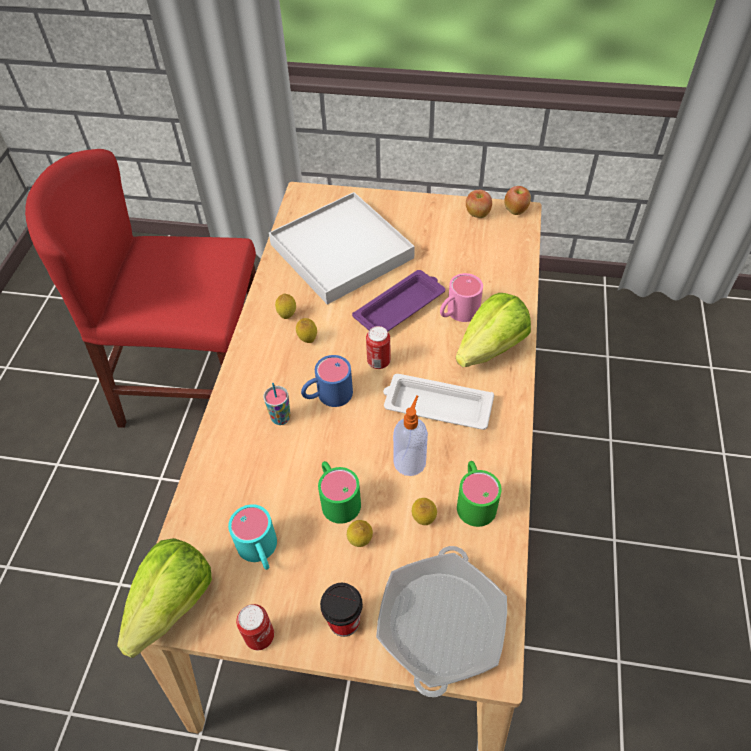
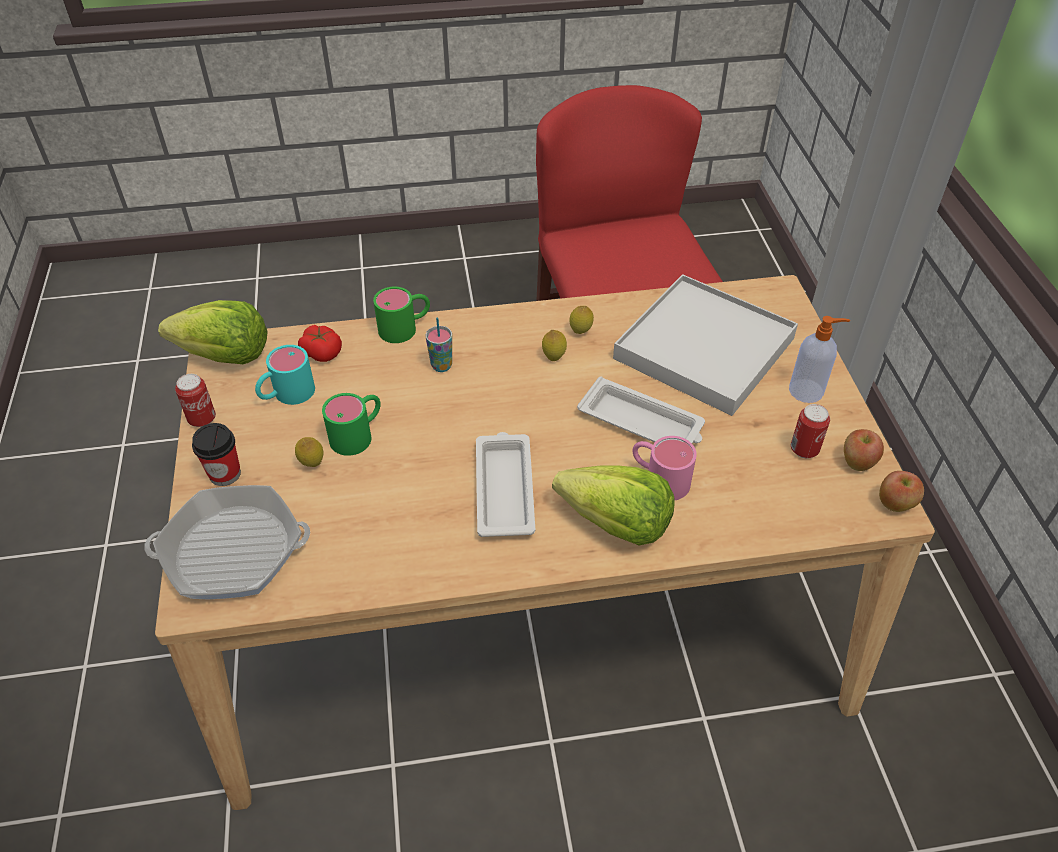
camera: 70 degrees right, 5 degrees down
(214, 511) = (322, 352): none -> tomato
(327, 395) = (483, 393): blue mug -> none
(378, 362) = (548, 423): can -> can (804, 450)
(401, 307) = (642, 422): purple tray -> white tray
(410, 461) = (420, 482): soap dispenser -> soap dispenser (807, 391)
(423, 519) = (349, 510): lemon -> none
(474, 500) = (385, 550): green mug -> green mug (405, 327)

